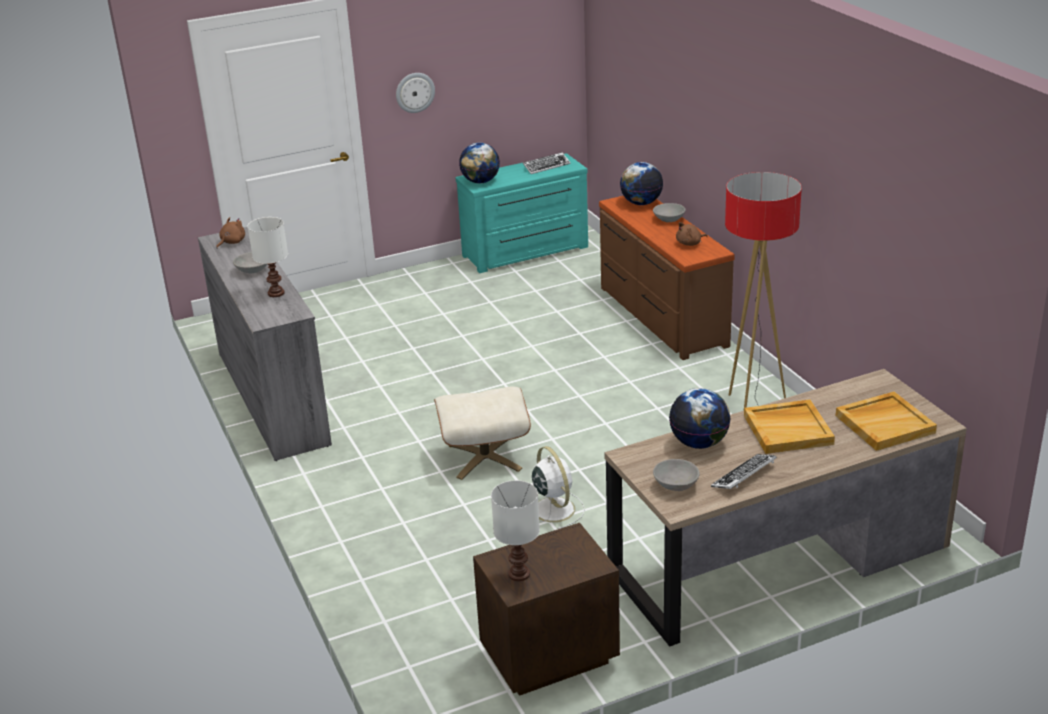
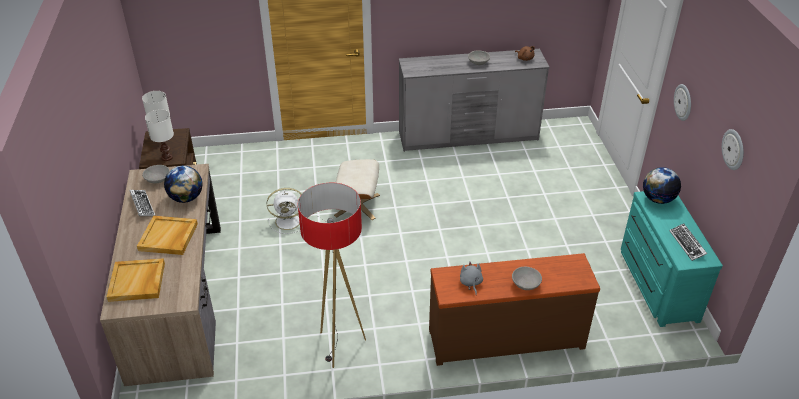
camera: 105 degrees right, 10 degrees up
(277, 293) = (442, 68): white table lamp -> white table lamp (167, 158)
(518, 56) = (733, 149): none -> wall clock
(641, 203) = (569, 277): globe -> none
(690, 243) = (471, 283): brown plush toy -> grey plush toy

